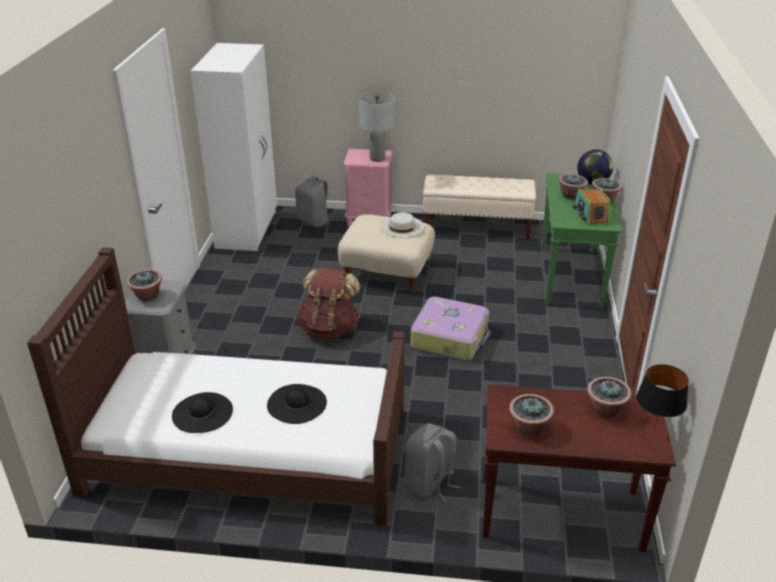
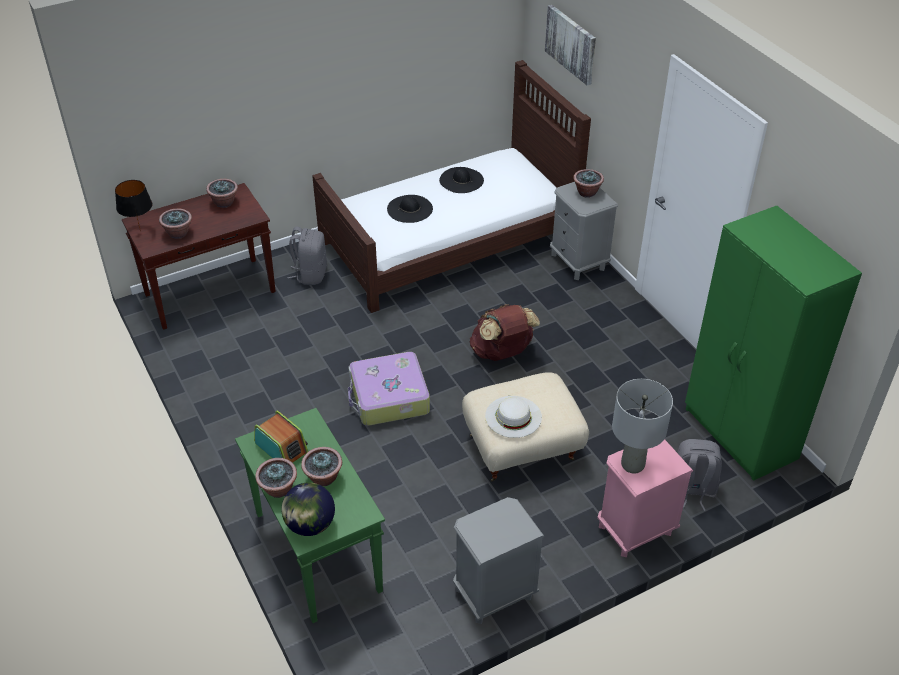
camera: 145 degrees right, 10 degrees up
(51, 219) = (571, 44): none -> picture
(248, 229) = (740, 435): white wardrobe -> green wardrobe
(477, 227) = (494, 594): beige bench -> grey nightstand

